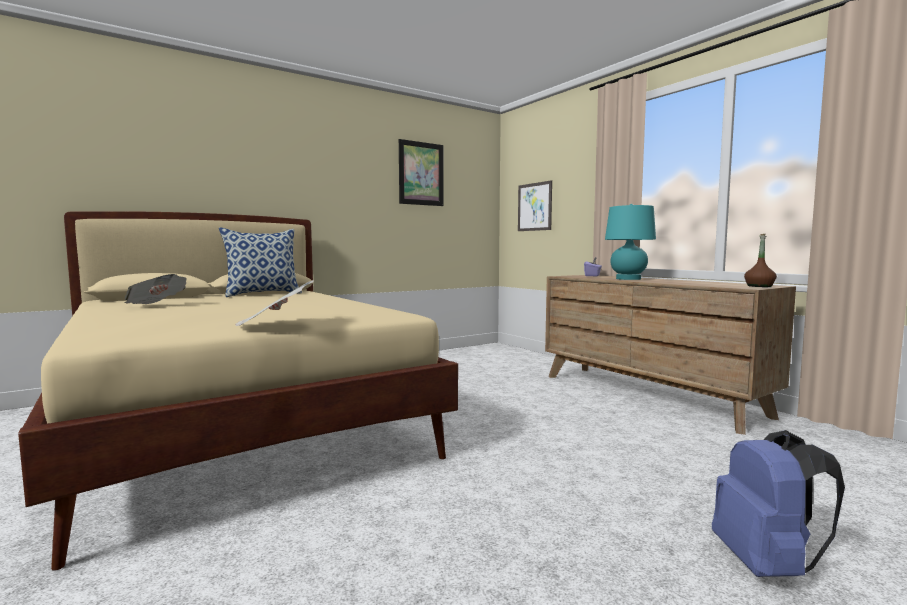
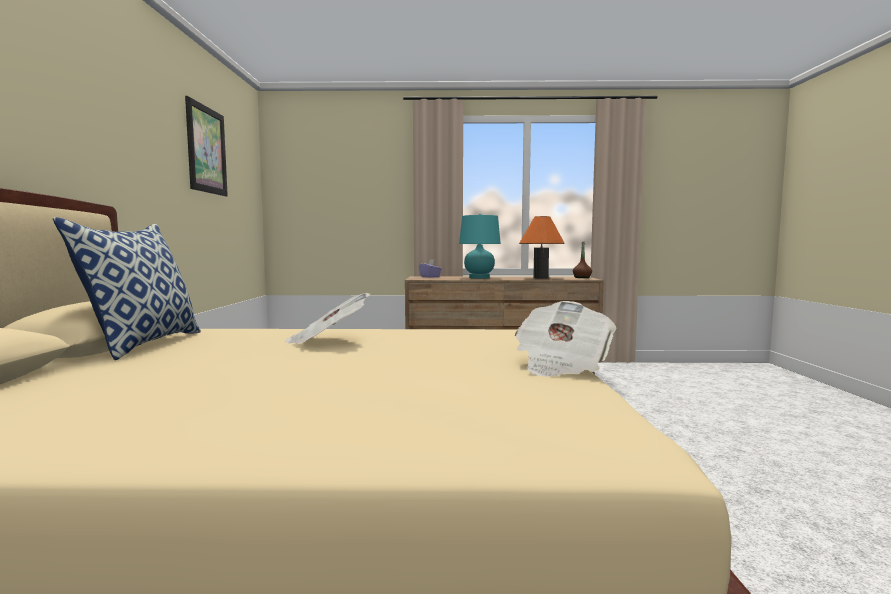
camera: 55 degrees left, 0 degrees up
(156, 306) = (139, 401): newspaper -> newspaper (327, 341)
(534, 207) = (323, 205): picture -> none
(694, 283) = (540, 278): none -> orange table lamp
(767, 565) = (760, 436): blue backpack -> none

